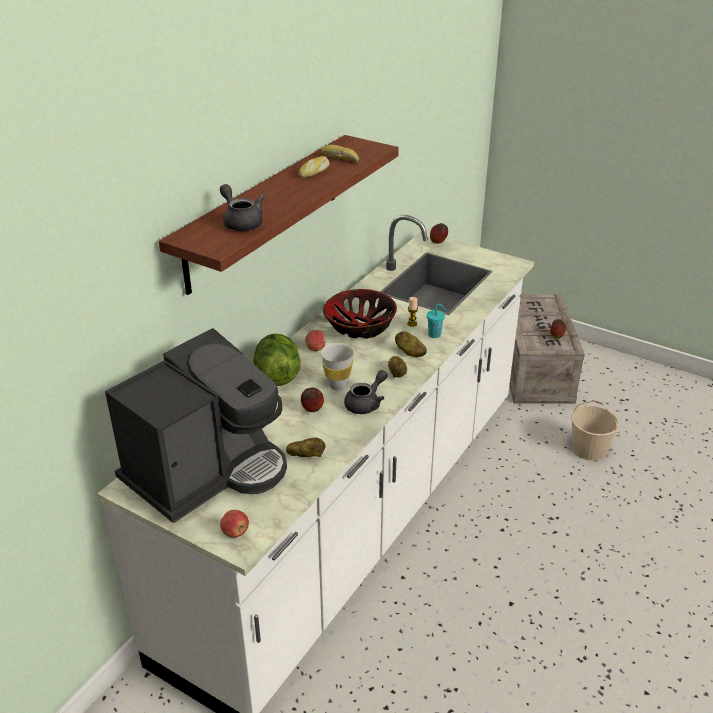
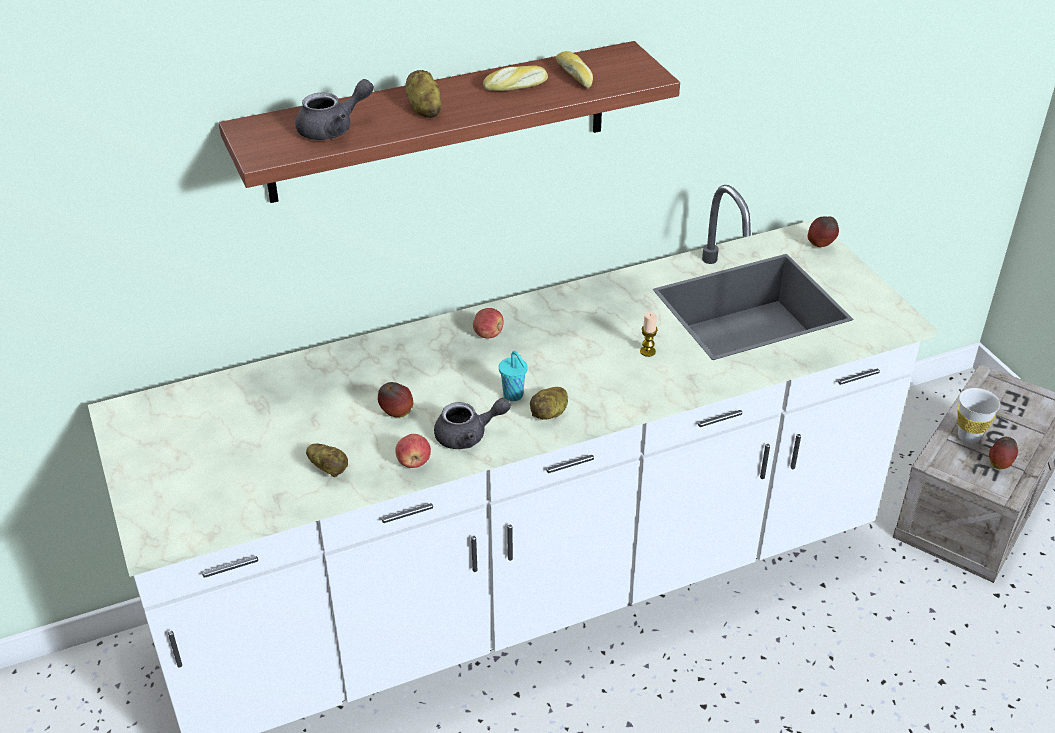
camera: 35 degrees right, 5 degrees up
(207, 471) = (210, 433): coffee machine -> none
(235, 532) = (163, 521): apple -> apple (414, 462)
(241, 222) = (333, 129): grey teapot -> grey teapot turned 60 degrees clockwise
(277, 376) = (406, 351): lettuce -> none
(337, 385) = (461, 395): white cup -> white cup (968, 436)
(359, 327) = (574, 328): bowl -> none
(409, 352) = (599, 391): potato -> potato (424, 109)
(435, 335) = (660, 381): turquoise cup -> turquoise cup (514, 396)
(589, 449) = (947, 662): beige bucket -> none

